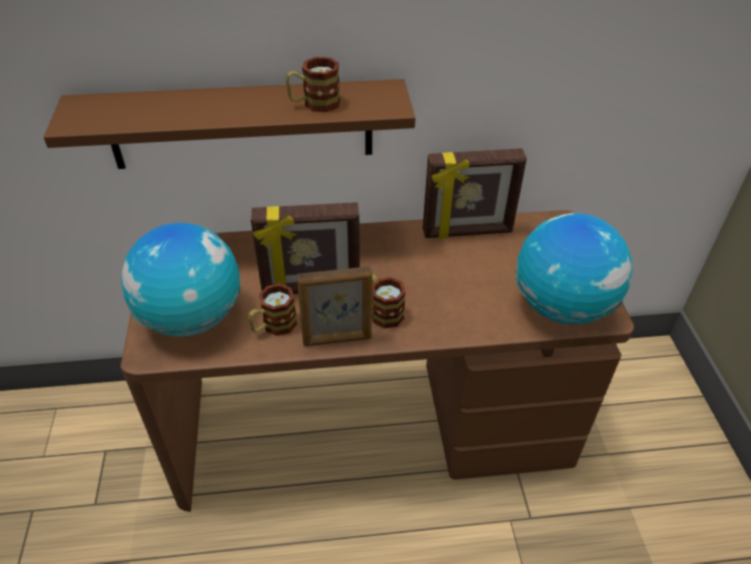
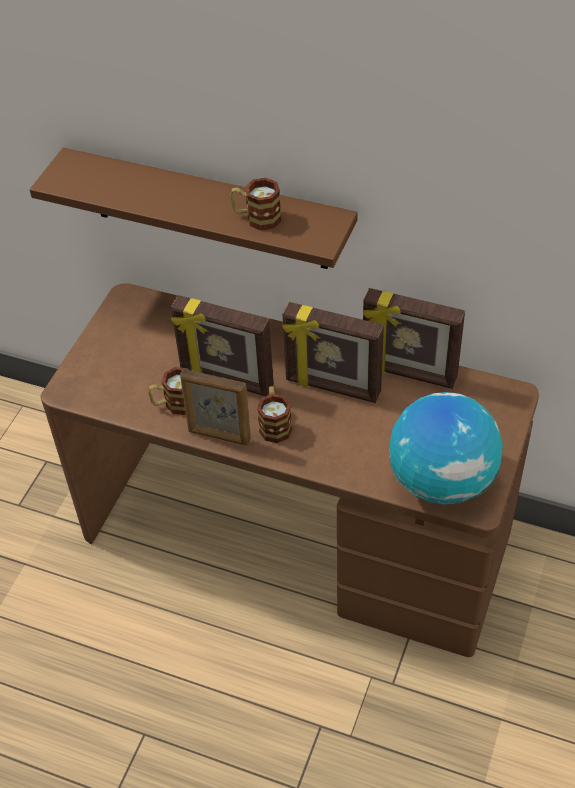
camera: 30 degrees right, 5 degrees up
(192, 318) = (114, 372): globe -> none
(412, 263) = (332, 387): none -> picture frame

